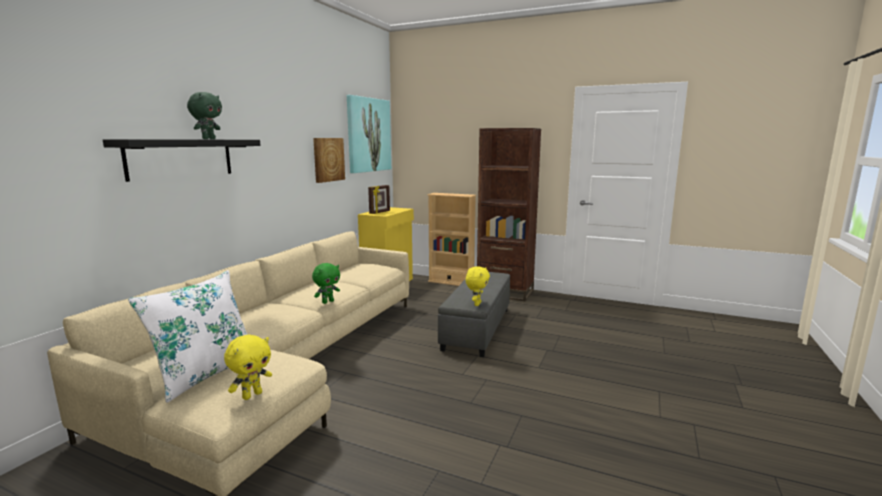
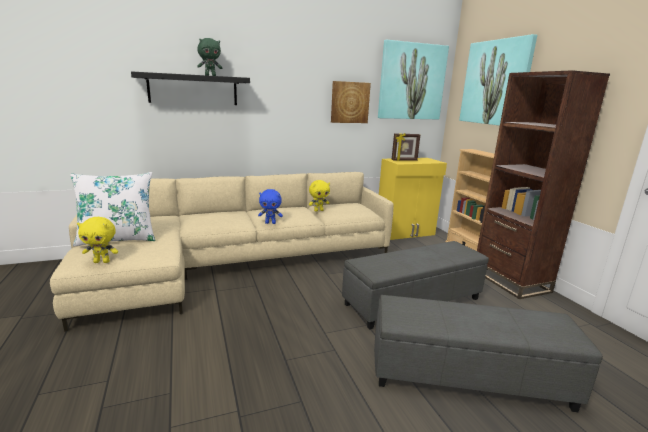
camera: 45 degrees right, 5 degrees up
(327, 302) = (270, 223): green plush toy -> blue plush toy
(444, 134) = (495, 83): none -> picture
(477, 304) = (380, 271): yellow plush toy -> yellow plush toy (318, 210)
(566, 352) = (468, 375): none -> grey ottoman

